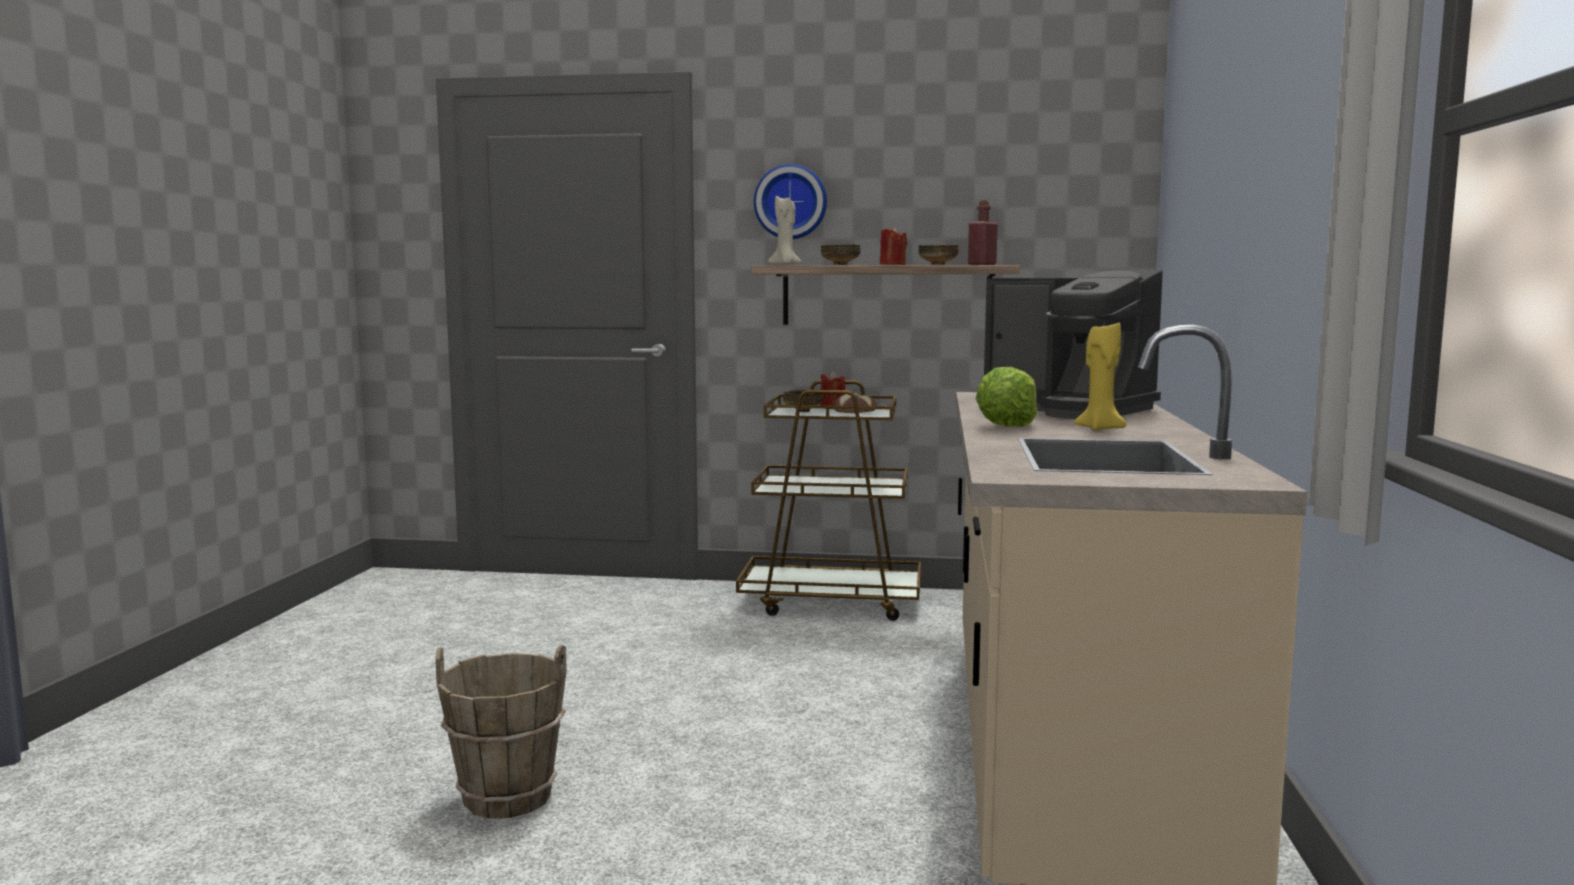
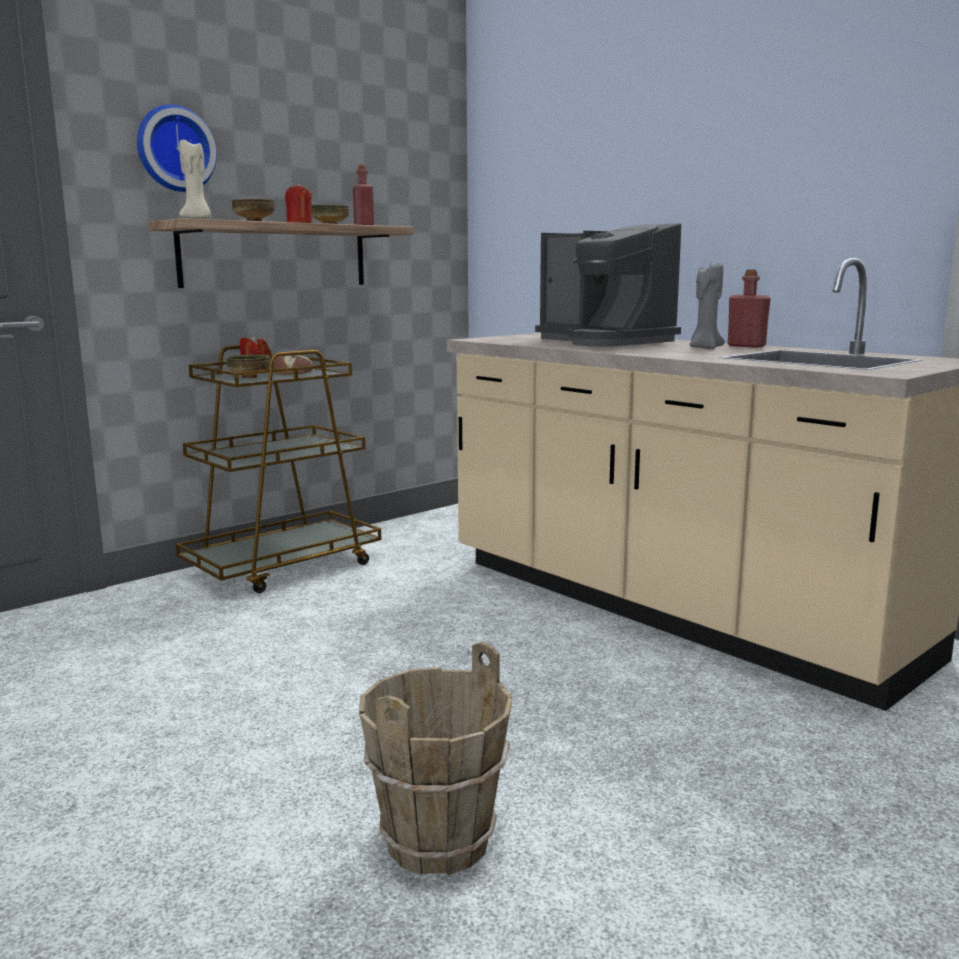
camera: 50 degrees left, 5 degrees up
(1007, 426) = (660, 352): lettuce -> none
(1069, 410) = (605, 342): coffee machine -> coffee machine turned 60 degrees clockwise
(1100, 428) = (704, 348): yellow candle -> grey candle
(1170, 433) = (746, 346): none -> red bottle

